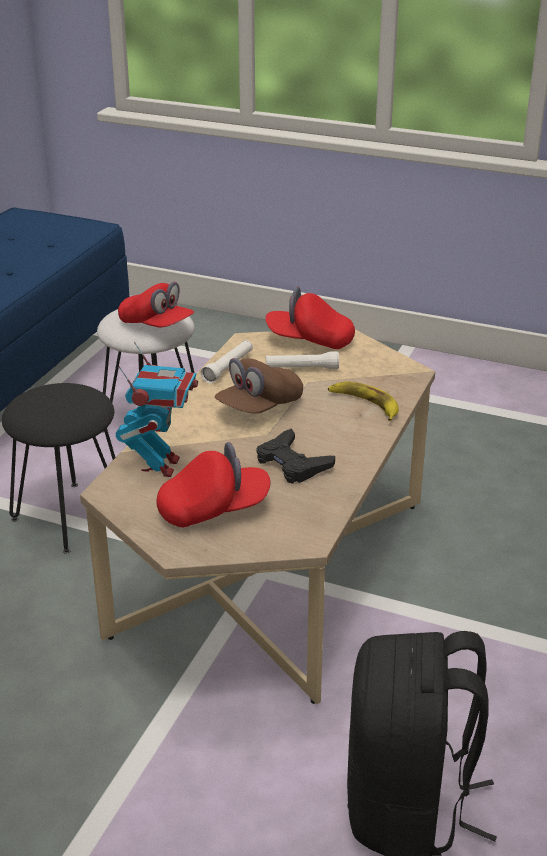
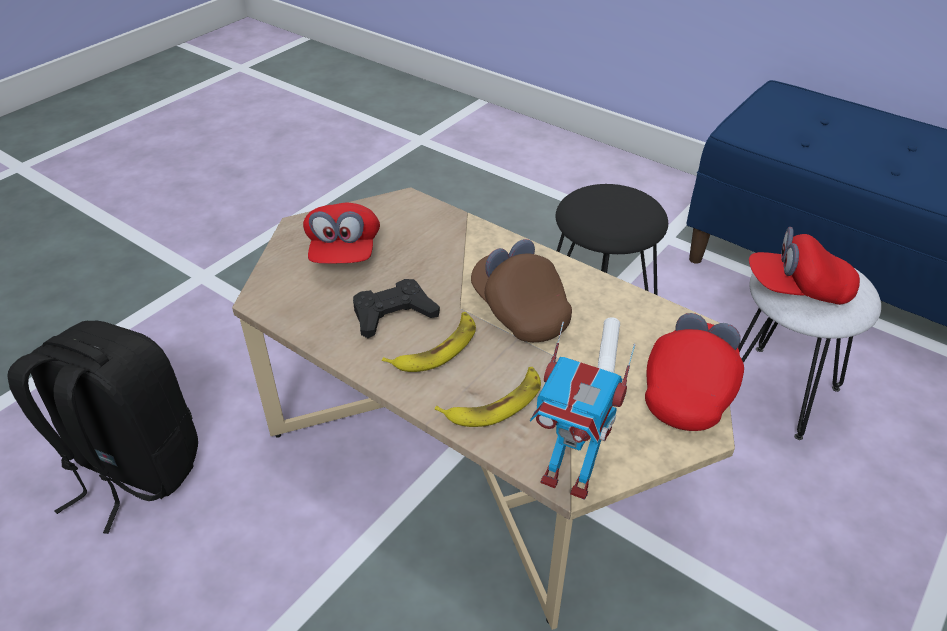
camera: 105 degrees right, 10 degrees up
(156, 325) = (797, 289): red cap -> red cap turned 45 degrees clockwise
(161, 465) = (432, 231): toy robot -> toy robot (569, 476)
(228, 367) = (621, 301): white flashlight -> none
(323, 436) = (436, 348): none -> banana

